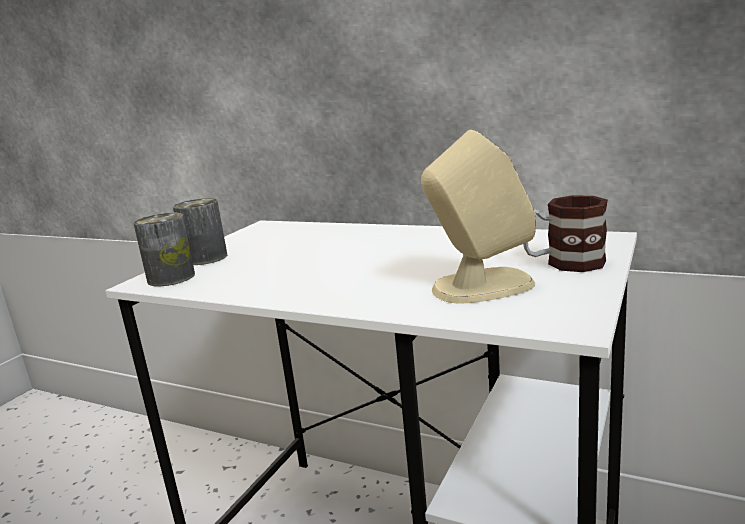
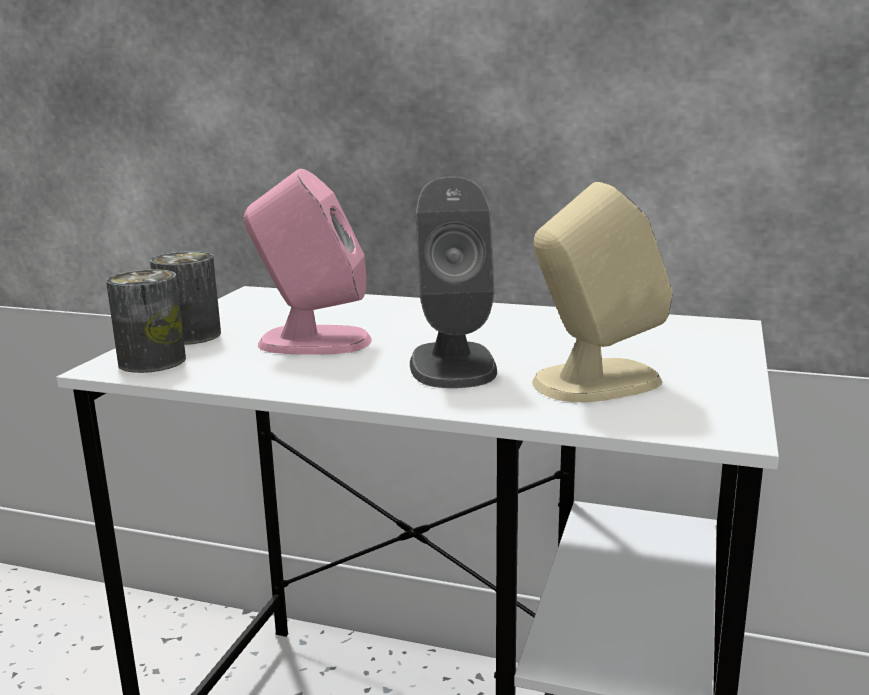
camera: 10 degrees left, 0 degrees up
(286, 260) = (313, 341): none -> pink speaker
(378, 275) = (452, 365): none -> grey speaker
(563, 263) = (687, 355): mug -> none

